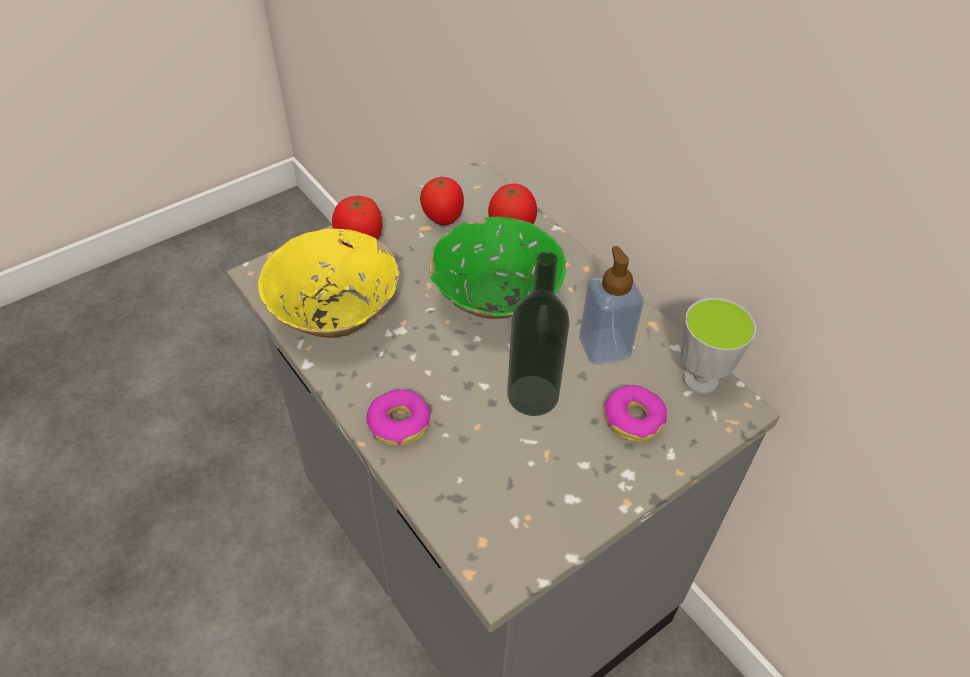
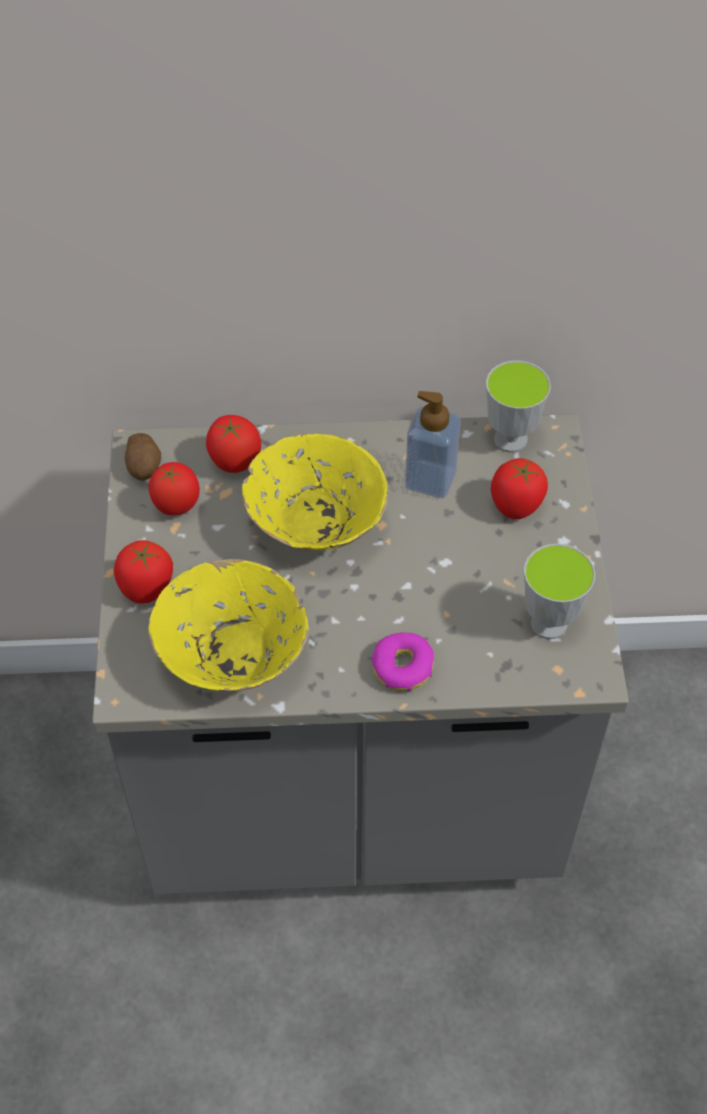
camera: 55 degrees left, 5 degrees up
(463, 187) = (144, 466): none -> potato
(496, 298) = (315, 522): green bowl -> yellow bowl
(527, 509) = (549, 623): none -> cup
(533, 395) = (443, 557): bottle -> none
(633, 419) = (516, 506): donut -> tomato

